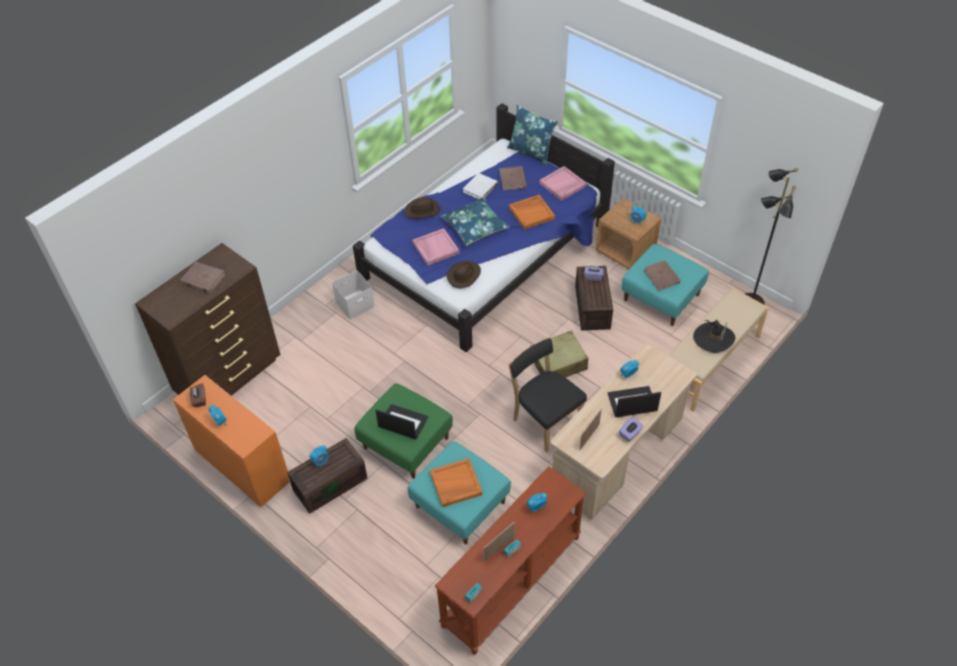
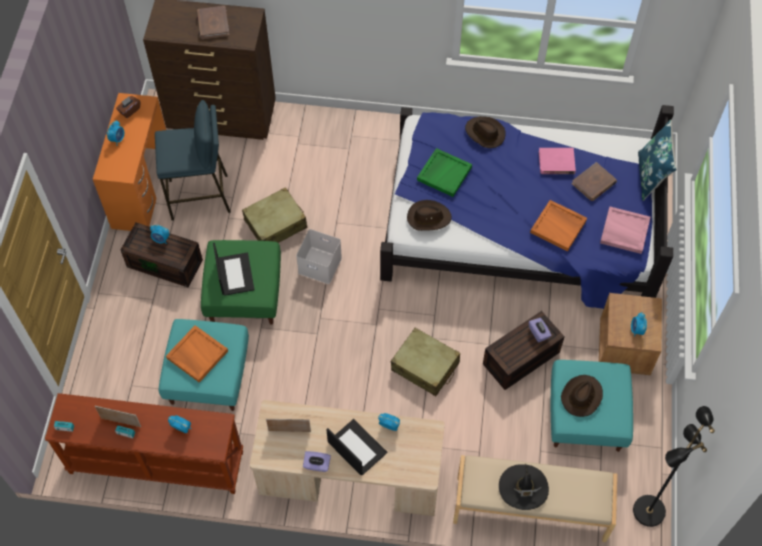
camera: 55 degrees right, 10 degrees up
(289, 428) = (200, 197): none -> blue stool
(355, 303) = (370, 157): white storage box -> white storage box (321, 265)
(361, 391) = (276, 224): none -> beige suitcase
(435, 248) = (444, 173): pink tray -> green tray
(475, 227) = (500, 189): blue pillow -> none
(480, 188) = (556, 163): white book -> pink book
(545, 421) = (347, 393): black chair -> none
(662, 276) = (581, 396): brown book -> brown hat

